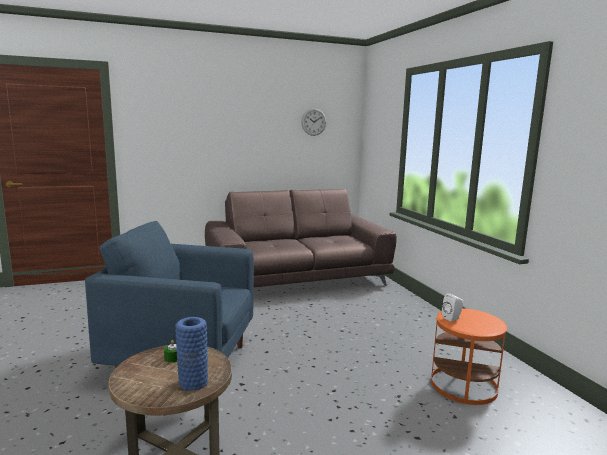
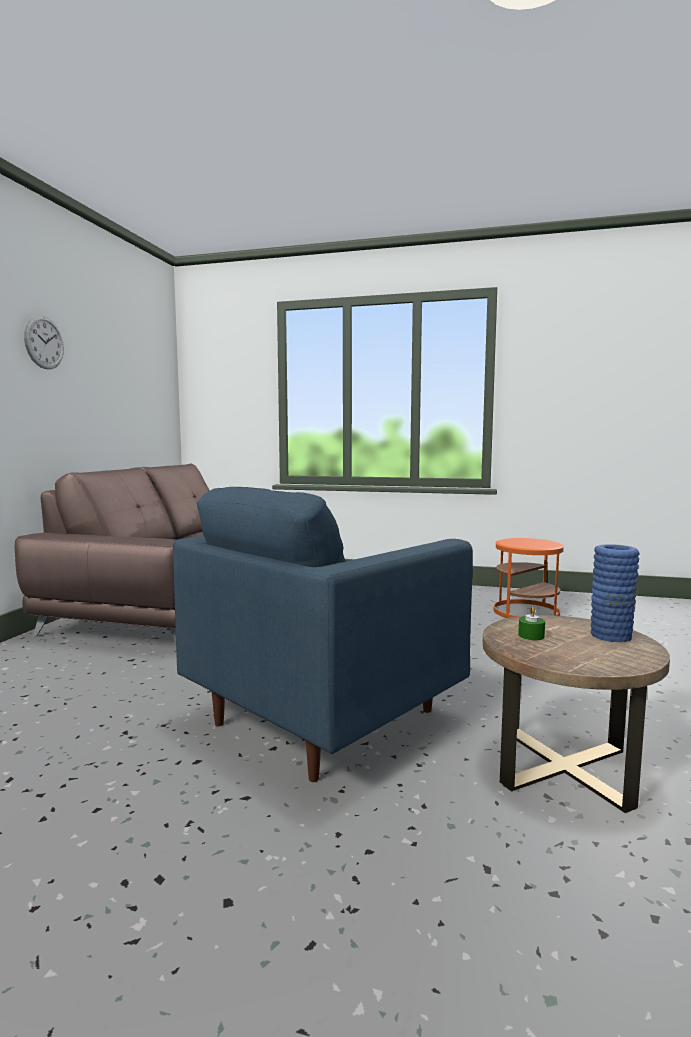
camera: 55 degrees left, 5 degrees down
(314, 122) = (133, 364): wall clock -> wall clock (44, 342)
(452, 318) = (520, 544): white speaker -> none

